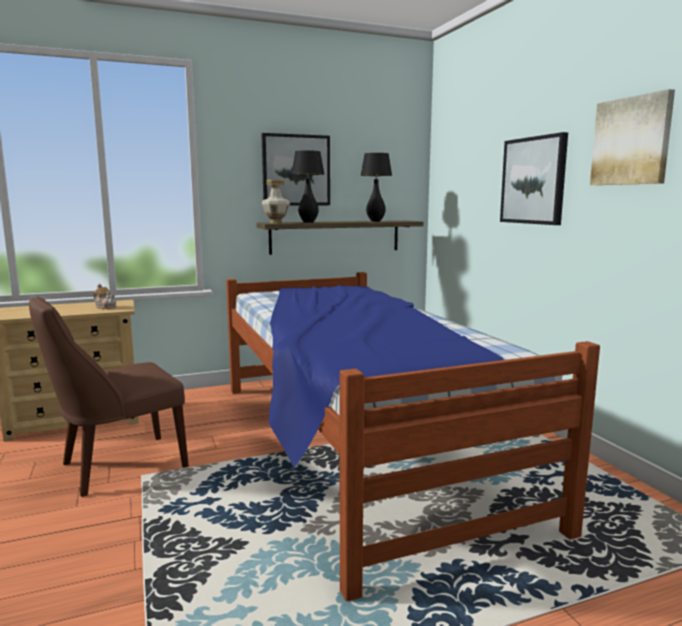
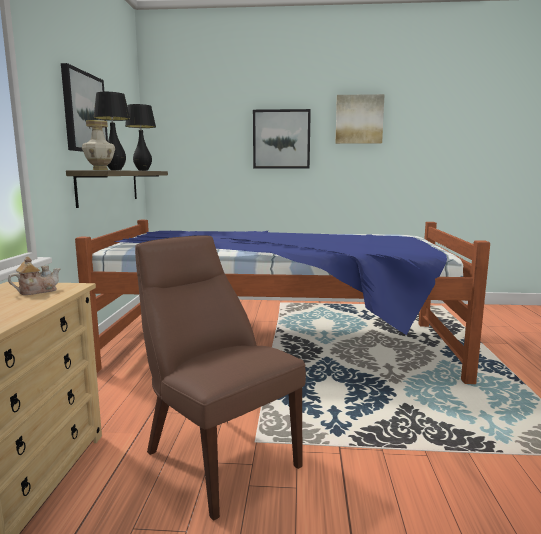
camera: 65 degrees left, 0 degrees up
(118, 466) = (217, 456): brown chair -> brown chair turned 150 degrees clockwise

